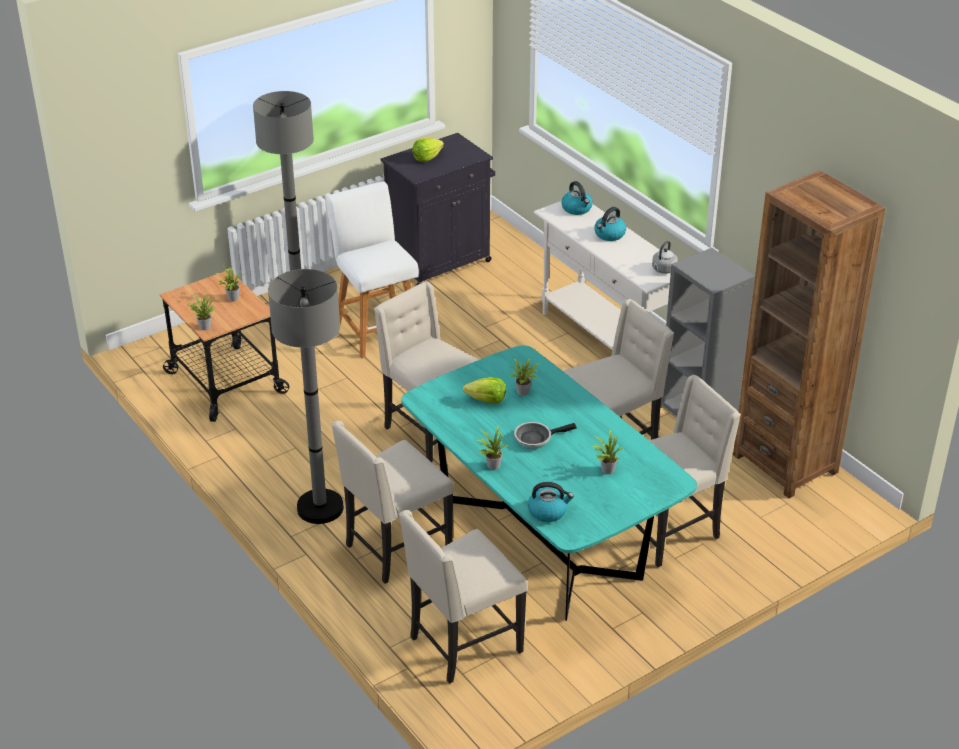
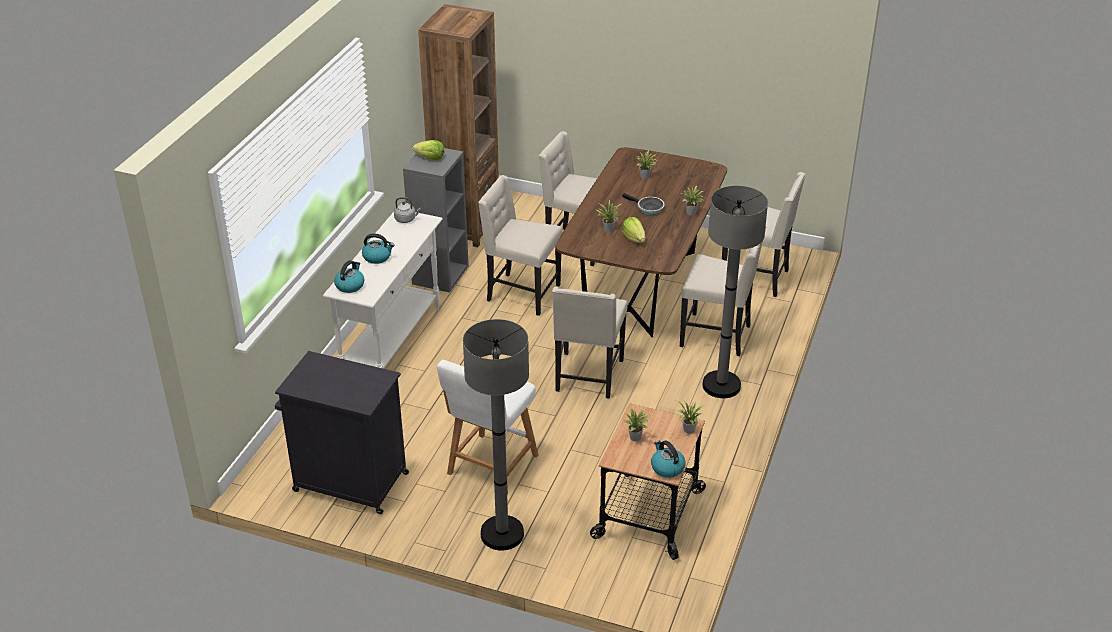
camera: 125 degrees left, 0 degrees up
(427, 158) = (344, 386): lettuce -> lettuce (430, 158)
(540, 540) = (641, 286): turquoise dining table -> brown dining table
(548, 511) = (704, 181): kettle -> kettle (667, 468)

